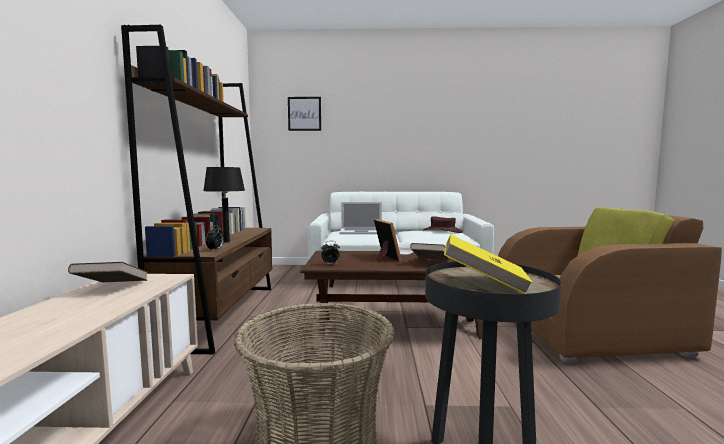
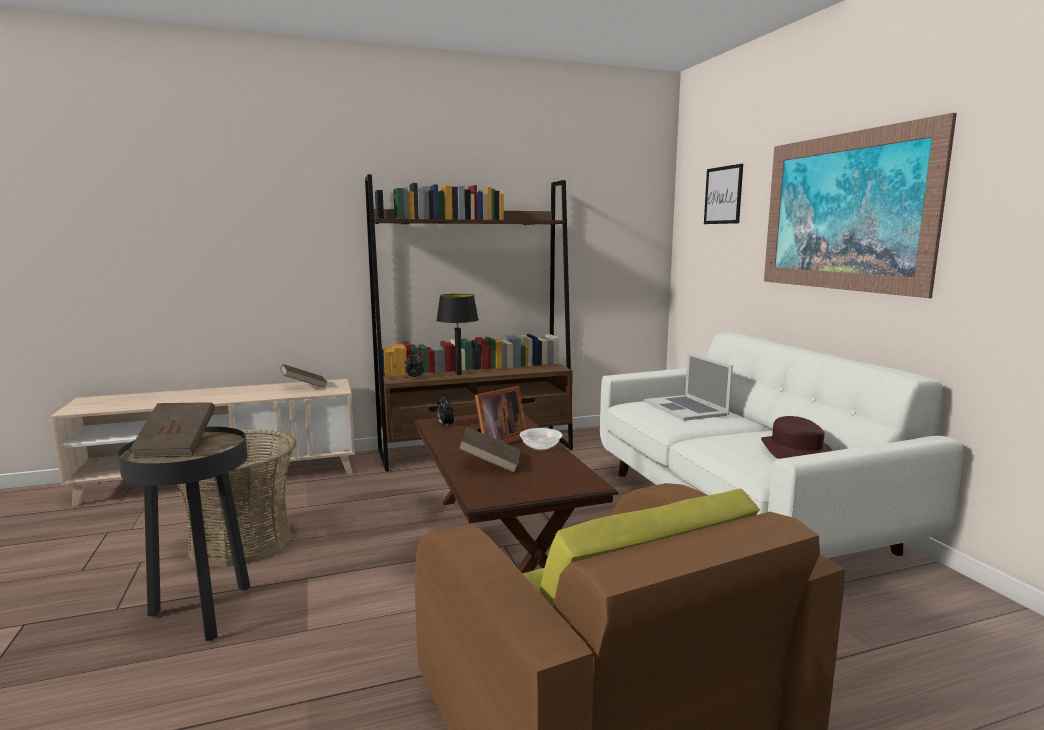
camera: 70 degrees right, 5 degrees up
(396, 126) = (844, 212): none -> picture
(483, 283) = (177, 447): yellow book -> brown book

